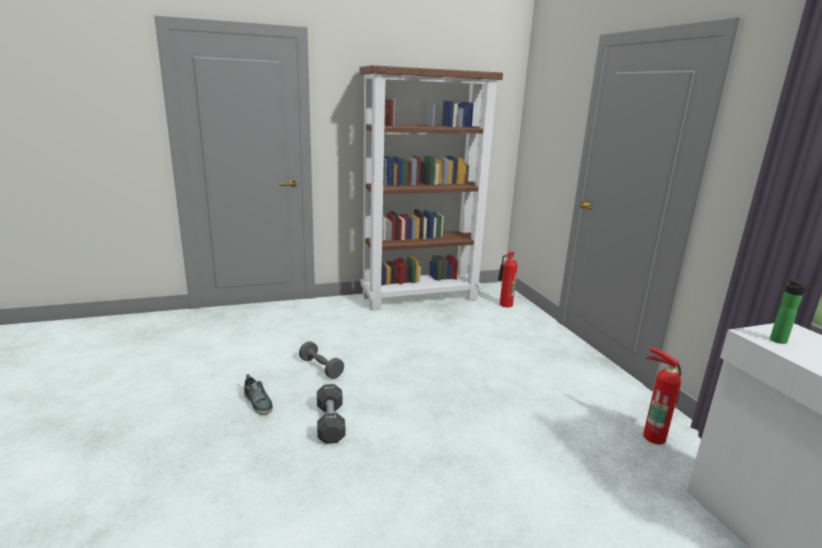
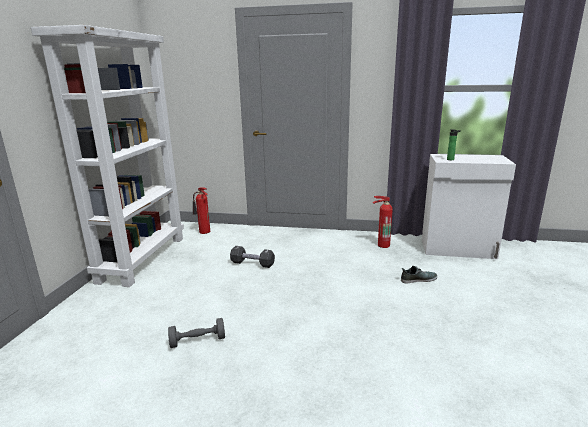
camera: 60 degrees left, 0 degrees up
(258, 402) = (219, 396): shoe -> shoe (418, 279)
(330, 423) = (289, 356): black dumbbell -> black dumbbell (252, 263)
(420, 298) = (142, 258): brown bookcase -> white bookcase

